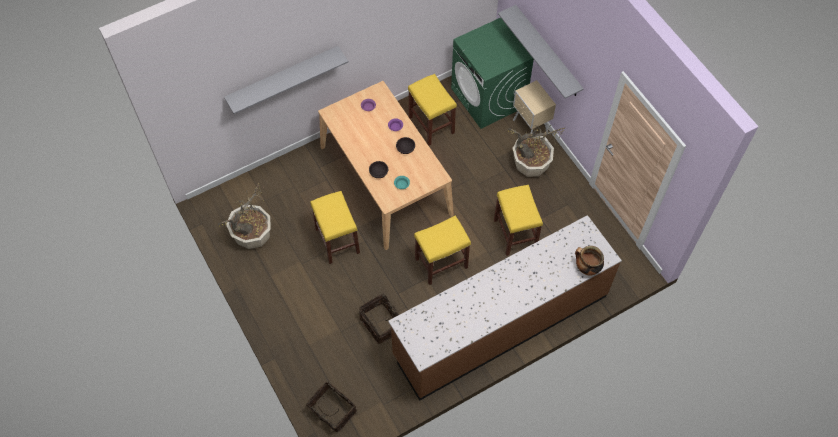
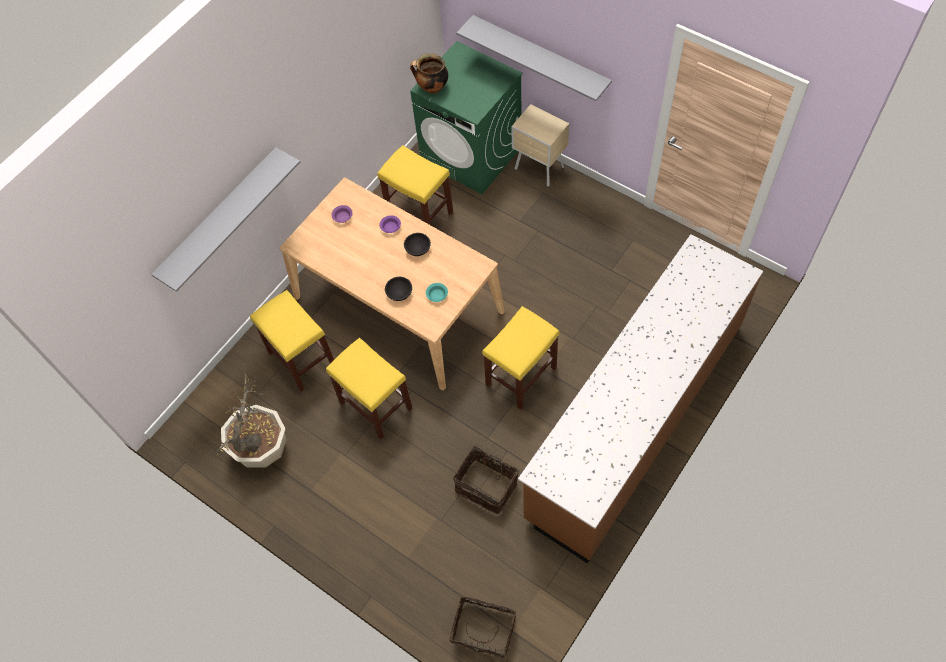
camera: 20 degrees left, 0 degrees up
(514, 233) = (590, 301): yellow stool -> yellow stool (301, 358)
(530, 165) = (564, 212): potted plant -> none
(587, 268) = (728, 298): cooking pot -> cooking pot (432, 88)

